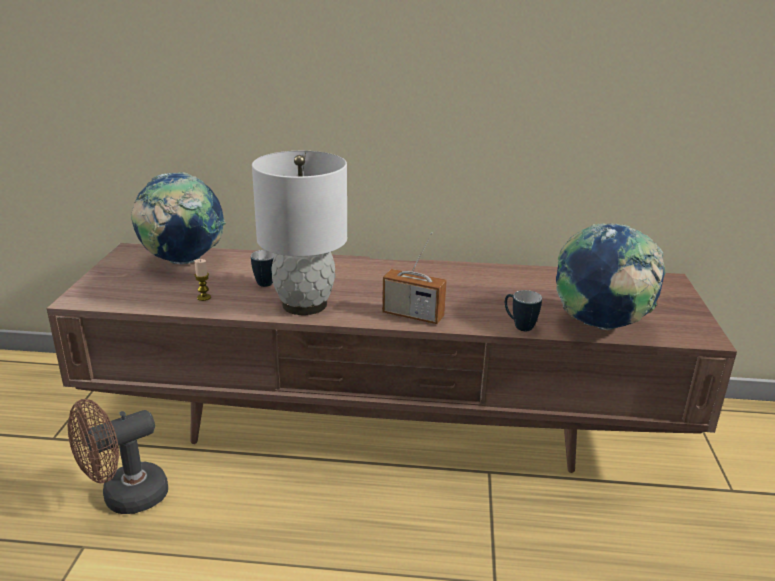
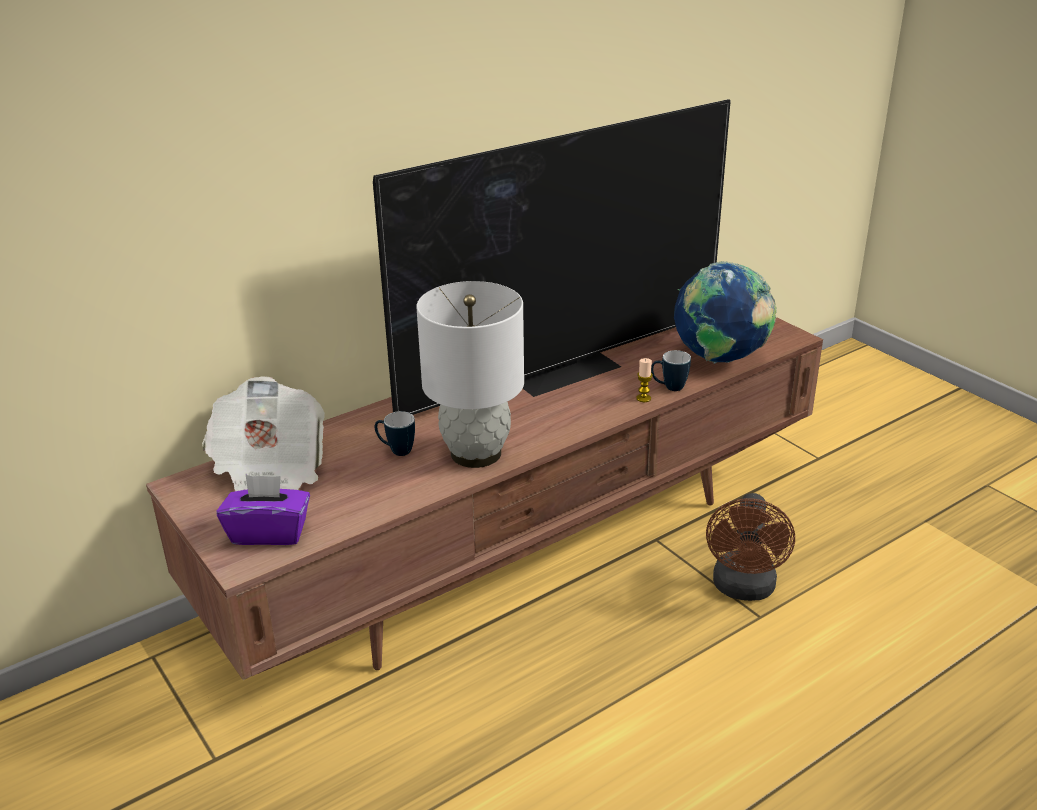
camera: 40 degrees left, 5 degrees up
(120, 291) = (269, 532): none -> purple tissue box
(125, 498) = (391, 754): brown fan -> brown fan (743, 589)
(182, 261) = (269, 470): globe -> newspaper
(204, 297) = (370, 494): candle -> candle (643, 398)
(413, 315) = (579, 417): radio -> none
(459, 282) = (563, 368): none -> television

